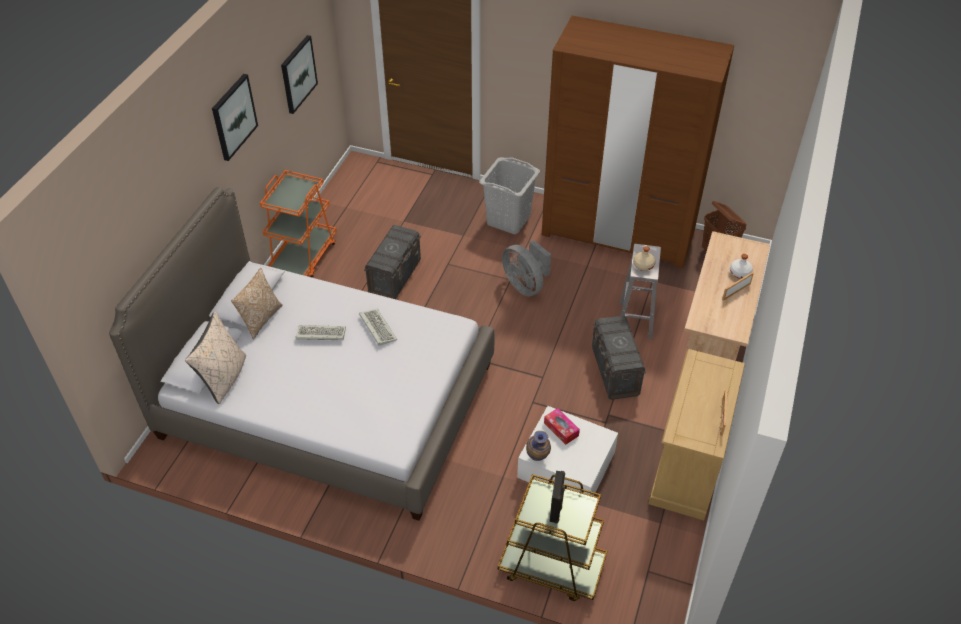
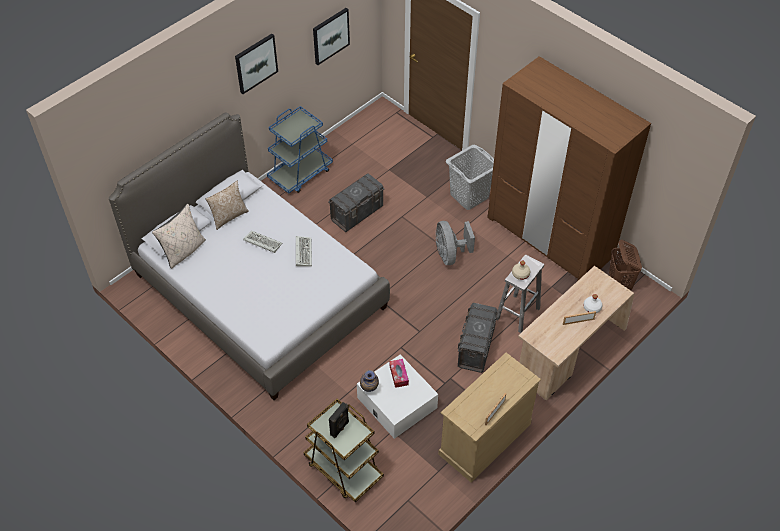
camera: 25 degrees right, 5 degrees up
(303, 256) = (300, 174): orange cart -> blue cart

